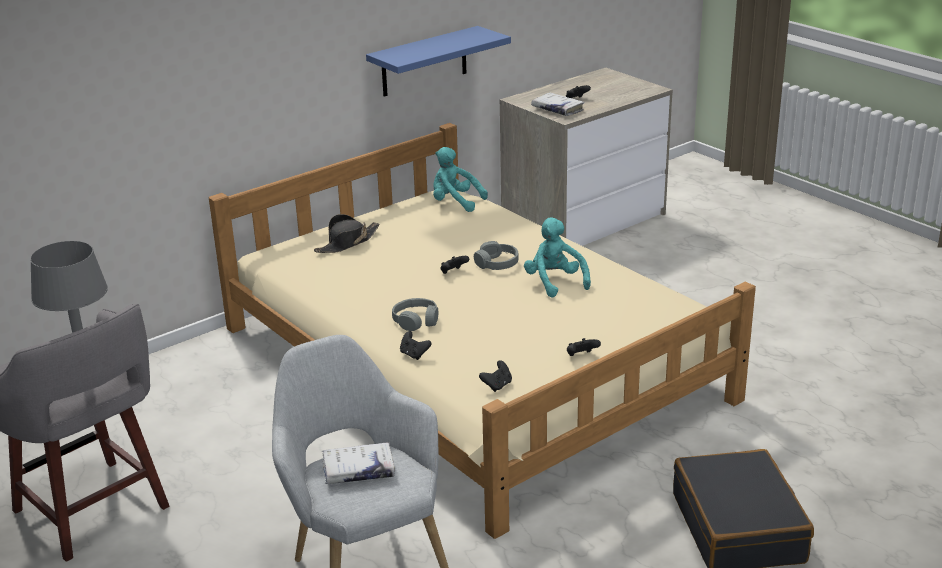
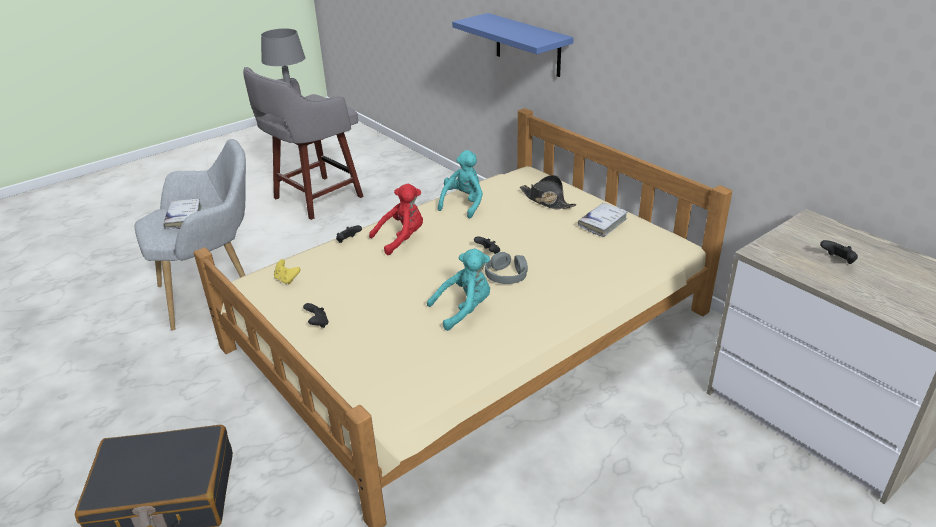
camera: 90 degrees right, 5 degrees up
(416, 321) = (402, 239): grey headphones -> red plush toy
(424, 62) = (726, 109): blue shelf -> blue shelf (527, 45)
(455, 203) = (648, 249): turquoise plush toy -> turquoise plush toy (463, 204)
(497, 385) = (287, 279): black game controller -> yellow game controller
(557, 109) = (789, 247): white book -> white book (602, 223)

